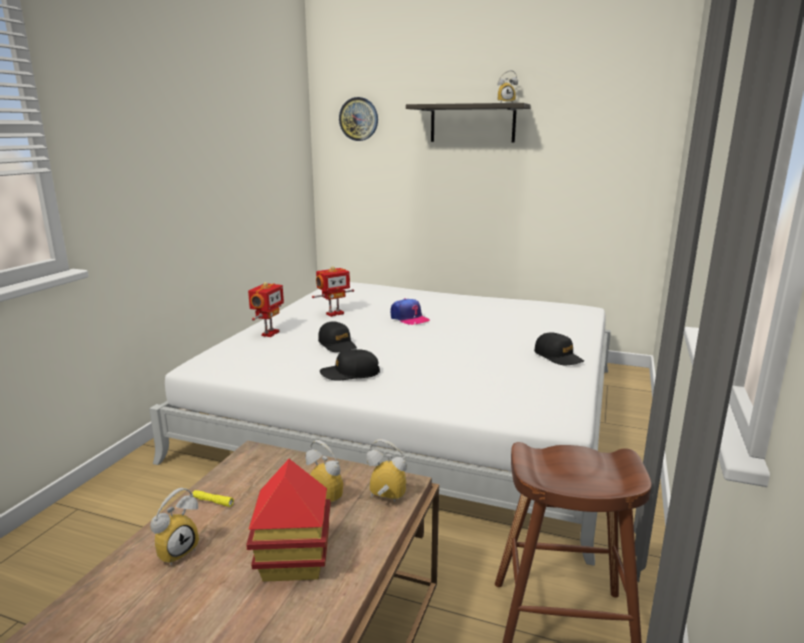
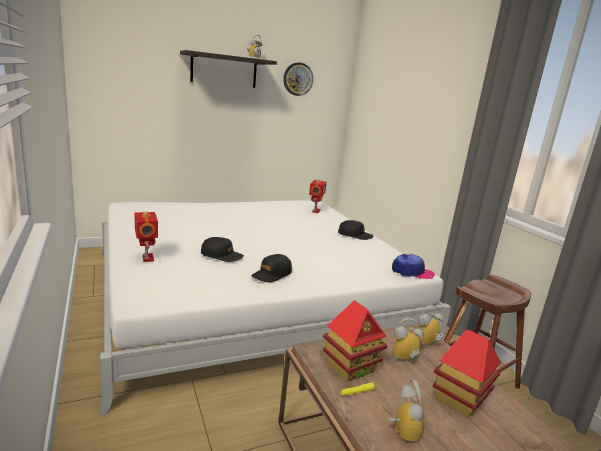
camera: 45 degrees left, 0 degrees up
(253, 480) = (350, 367): none -> toy house
(334, 313) = (171, 231): toy robot -> toy robot (315, 211)
(358, 119) = (120, 55): wall clock -> wall clock (298, 79)
(409, 318) = (232, 225): cap -> cap (412, 272)

